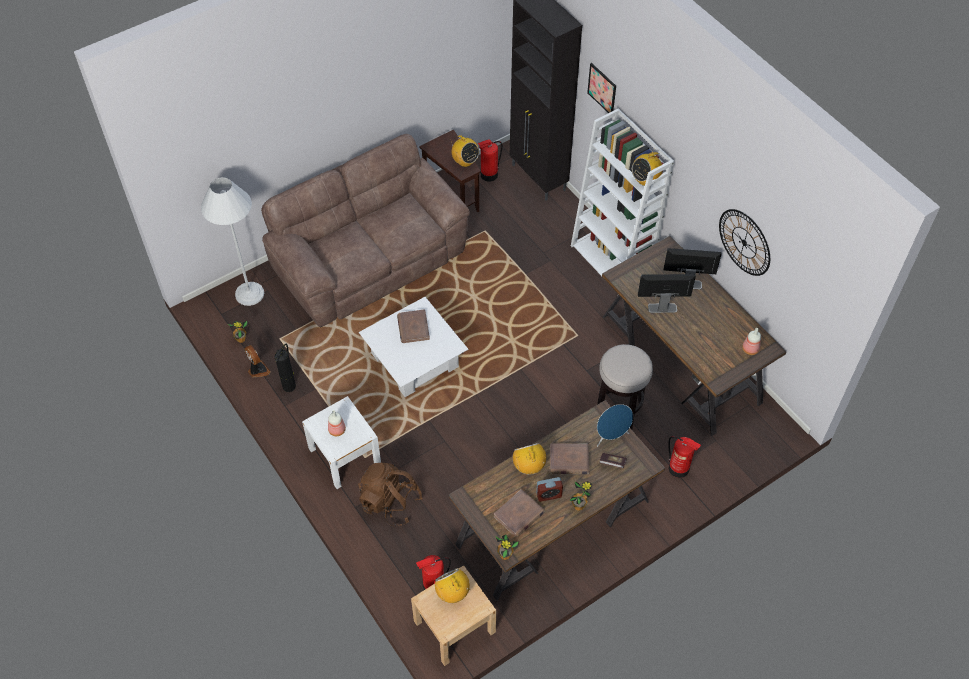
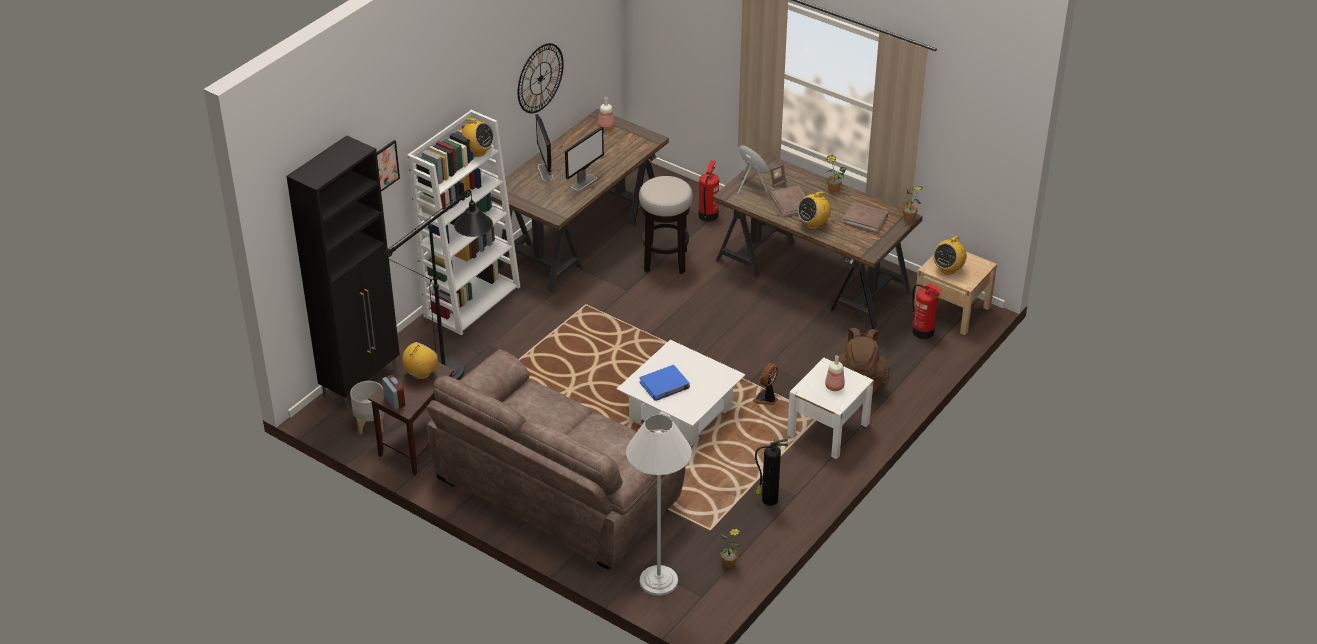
camera: 110 degrees left, 15 degrees down
(258, 370) = (763, 533): fan -> fan (766, 399)
(413, 327) = (664, 385): brown book -> blue book
(488, 175) = (371, 425): fire extinguisher -> grey planter
(533, 233) = (454, 367): none -> black floor lamp
(548, 495) = (834, 207): alarm clock -> alarm clock (394, 401)
(662, 308) = (584, 182): monitor -> monitor turned 120 degrees counterclockwise

